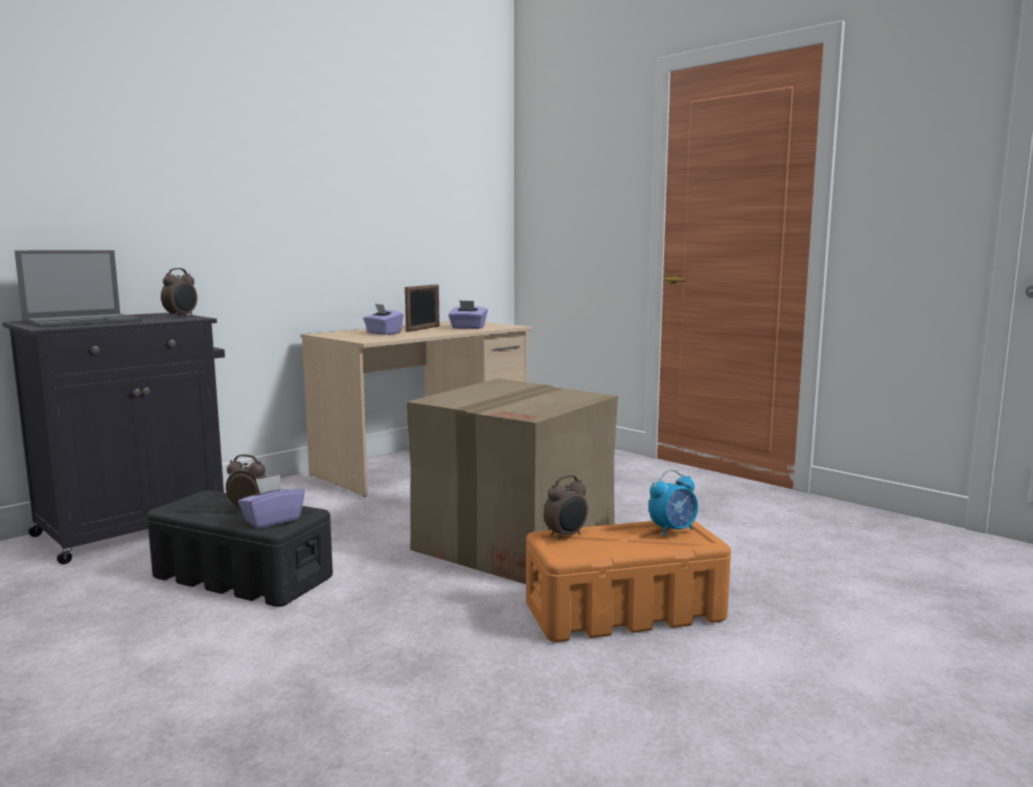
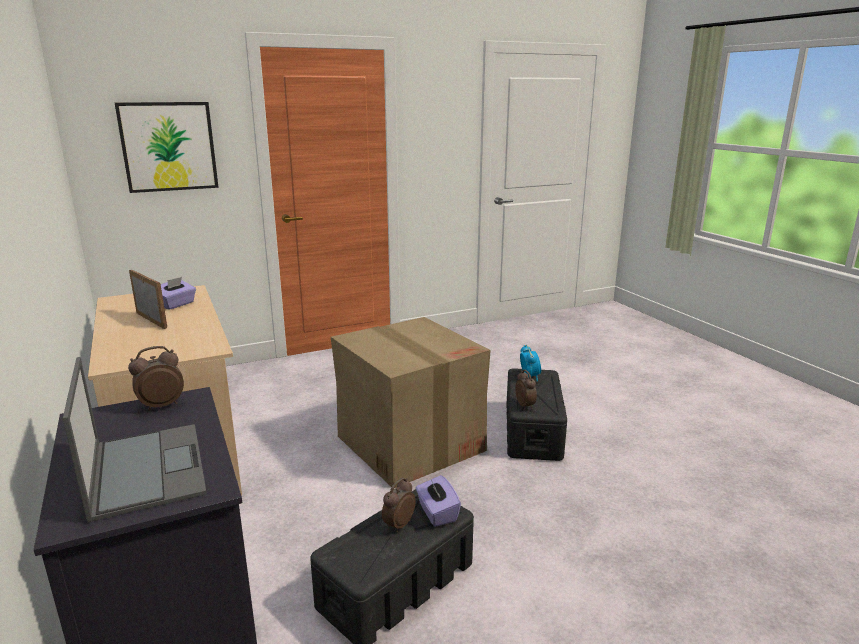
camera: 70 degrees left, 10 degrees up
(181, 316) = (161, 405): alarm clock -> alarm clock turned 75 degrees counterclockwise
(383, 333) = (160, 338): purple tissue box -> none
(580, 191) = (168, 146): none -> picture
(625, 612) = (532, 430): orange storage box -> black storage box

